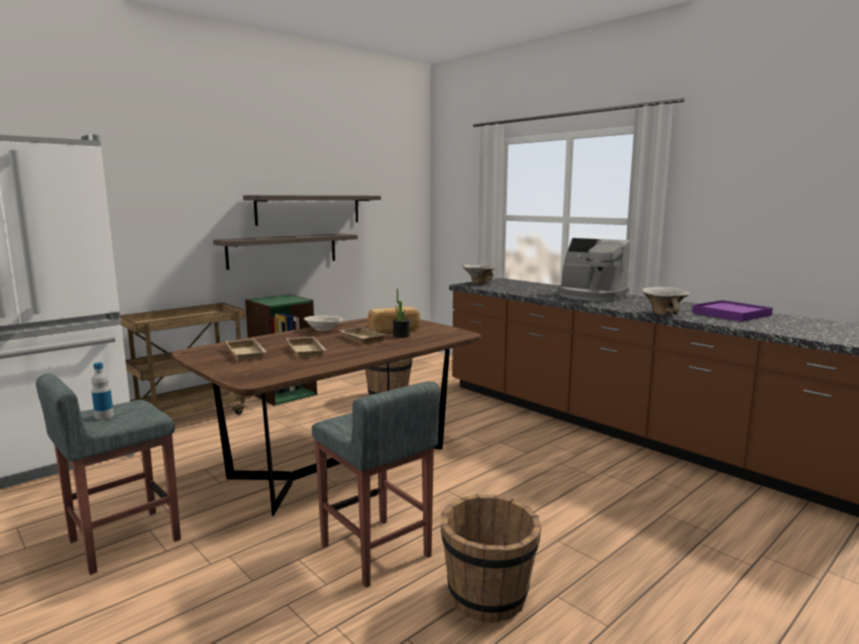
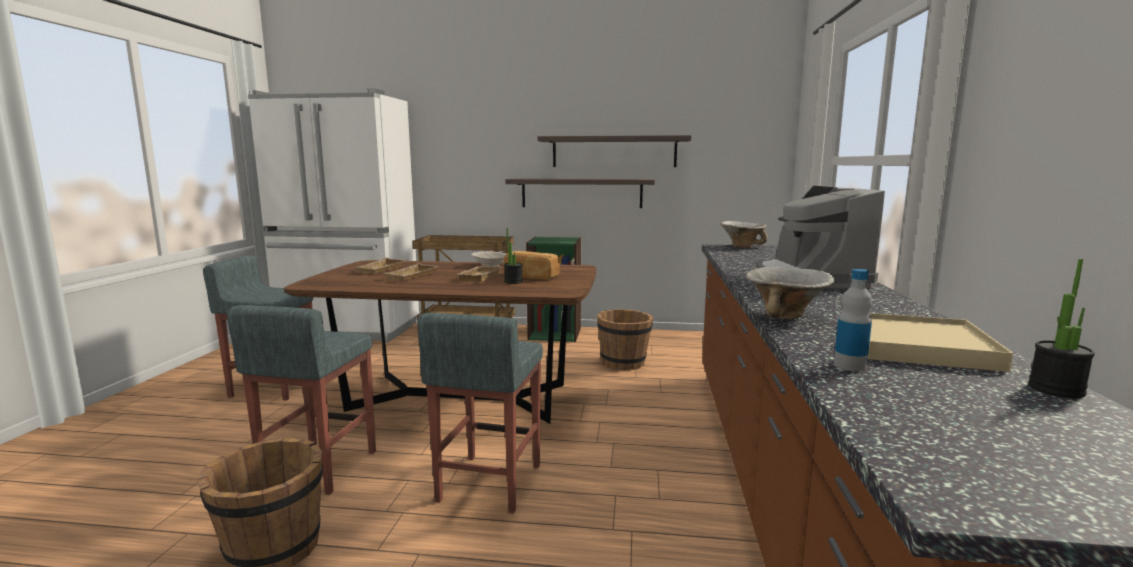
camera: 50 degrees right, 0 degrees up
(104, 416) = (263, 292): bottle -> bottle (849, 366)
(498, 493) = (489, 484): none -> grey stool
(731, 314) = (919, 347): purple tray -> beige tray
(793, 317) = (1056, 389): none -> potted plant

